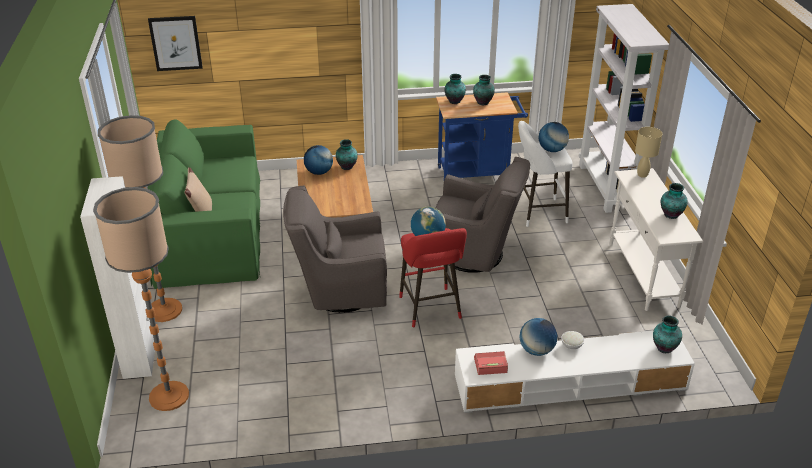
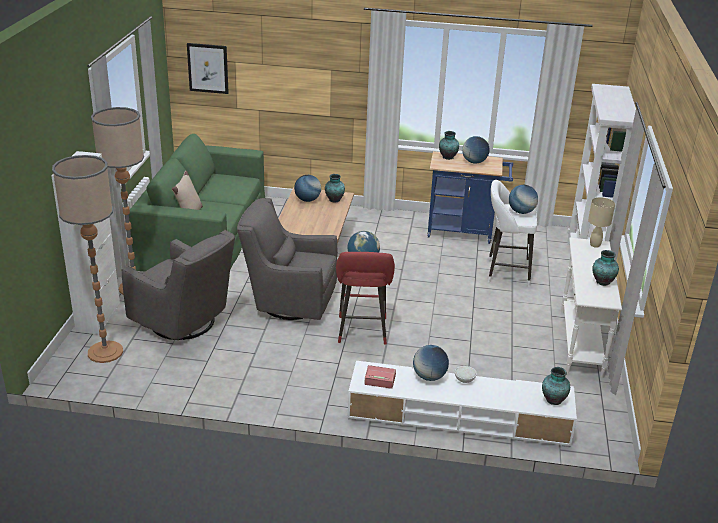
camera: 15 degrees right, 5 degrees down
(474, 254) = (426, 296): grey armchair -> grey armchair (184, 323)
(483, 102) = (474, 162): vase -> globe

